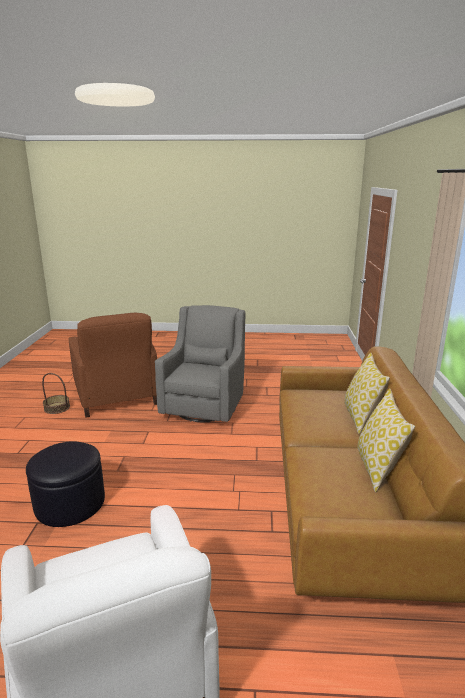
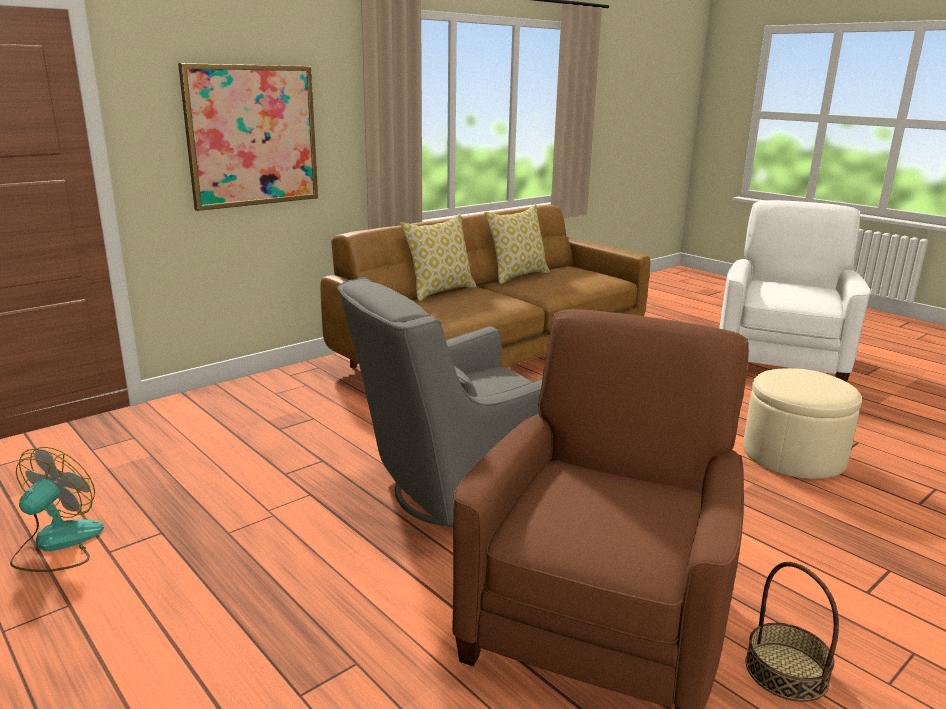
camera: 135 degrees left, 0 degrees up
(70, 503) = (793, 455): black ottoman -> beige ottoman
(271, 355) = (57, 544): none -> fan
(410, 273) = (252, 136): none -> picture

